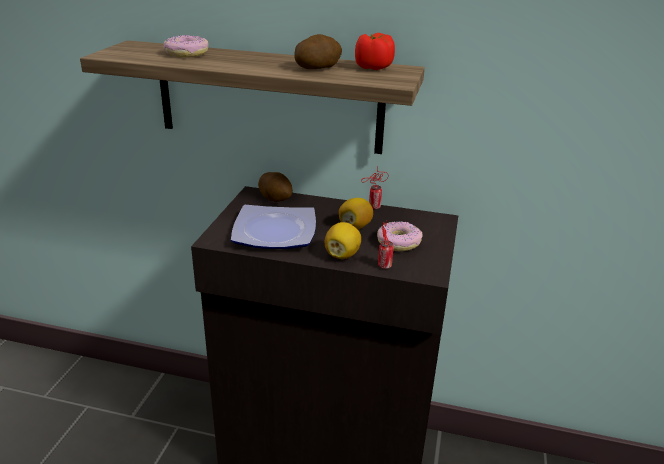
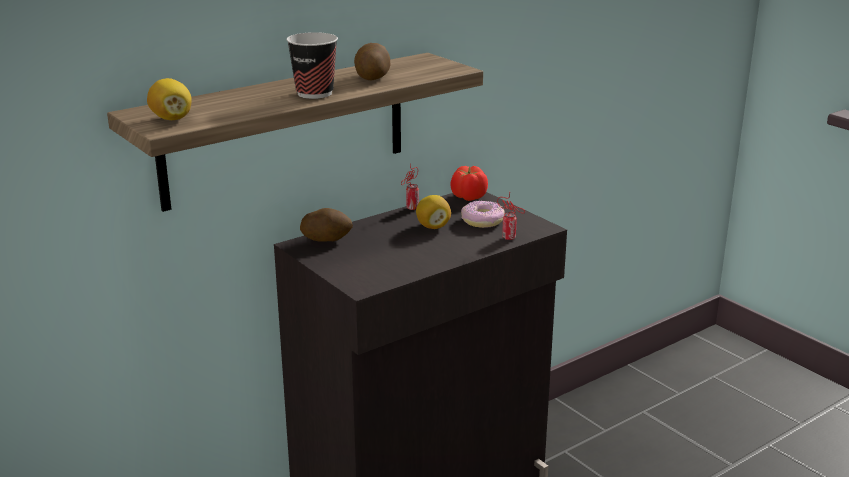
camera: 50 degrees left, 5 degrees down
(186, 54) = (229, 102): donut -> none
(244, 65) = (314, 93): none -> cup
(273, 233) = (390, 260): plate -> none
(342, 255) = (469, 246): lemon -> lemon (172, 119)
(373, 67) = (404, 64): tomato -> tomato (468, 197)

